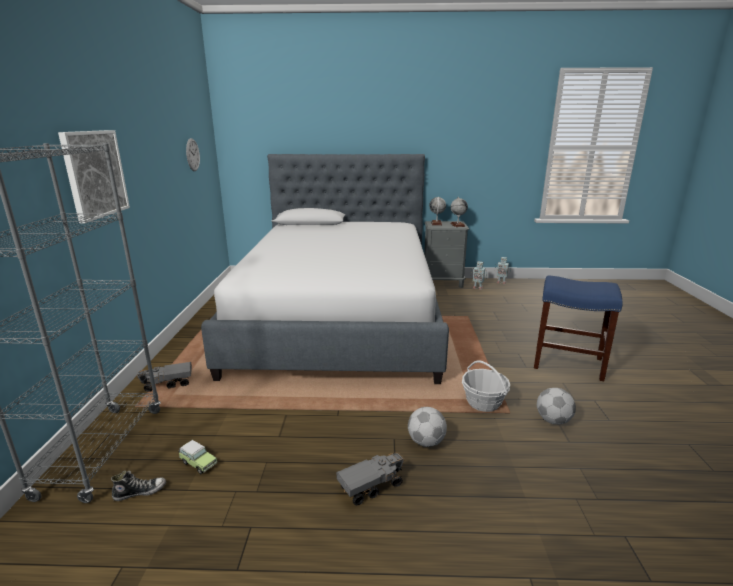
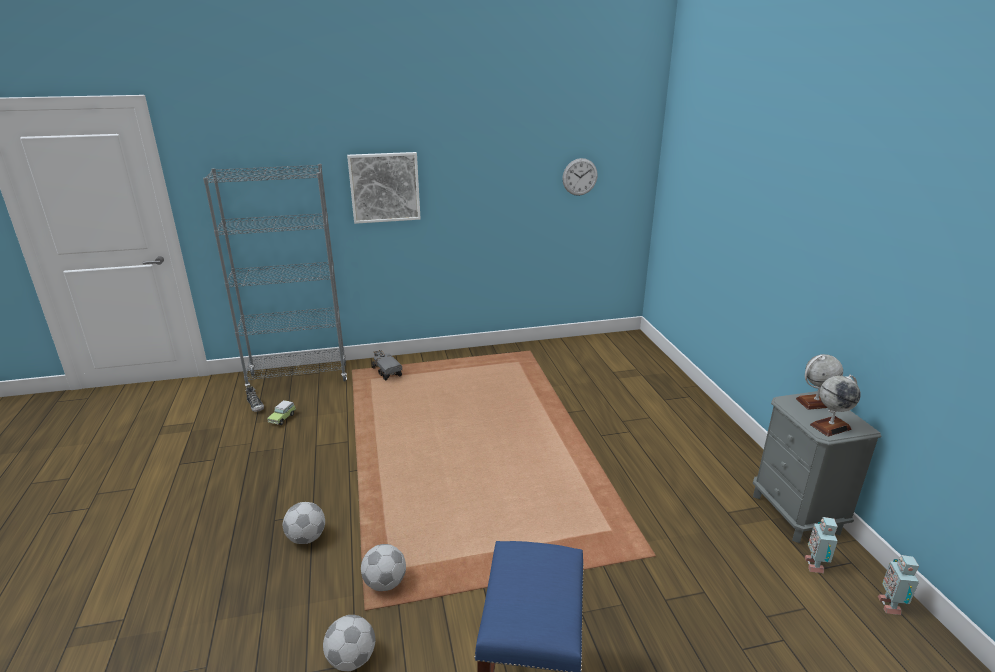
camera: 75 degrees right, 5 degrees up
(340, 317) = (569, 429): bed -> none
(371, 486) = (246, 510): toy truck -> none
(483, 403) = (384, 583): basket -> football

